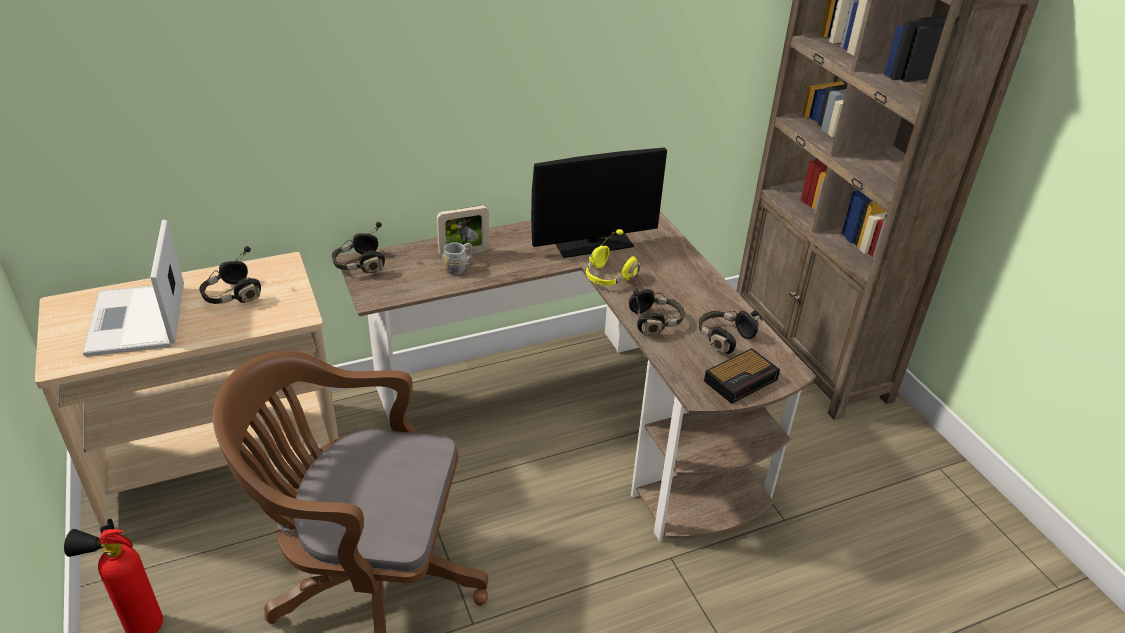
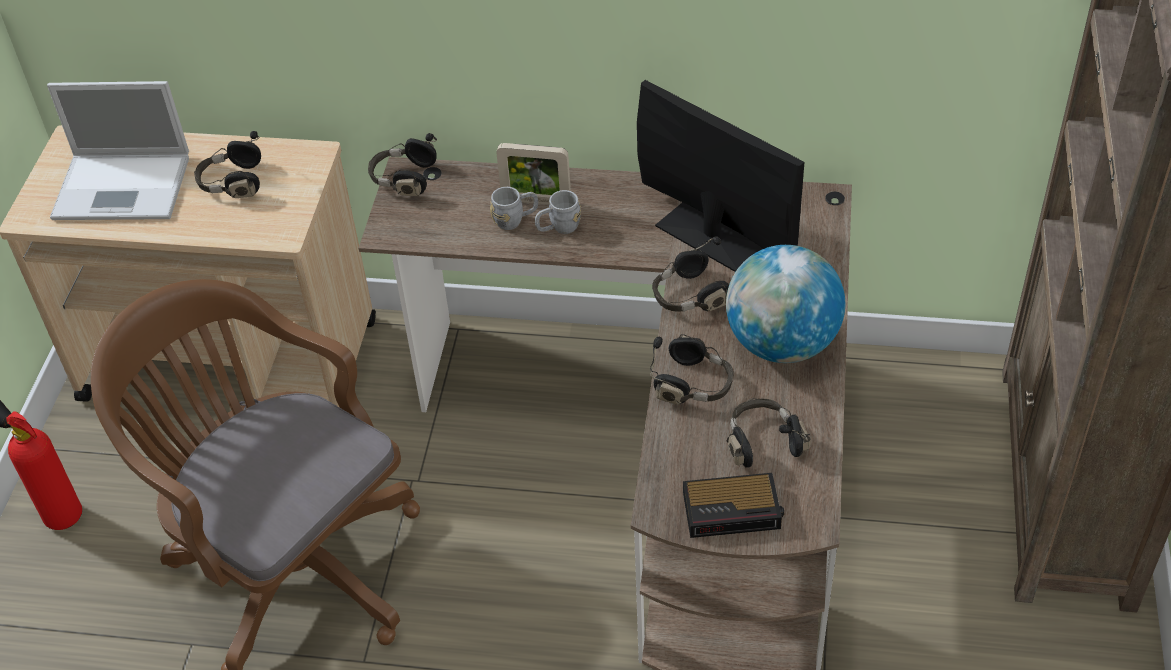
camera: 35 degrees right, 10 degrees up
(137, 321) = (125, 186): laptop -> laptop turned 105 degrees counterclockwise
(492, 264) = (558, 228): none -> grey mug
(593, 243) = (712, 236): monitor -> monitor turned 150 degrees counterclockwise
(608, 277) = (689, 296): yellow headphones -> black headphones
(685, 285) = (782, 343): none -> globe

